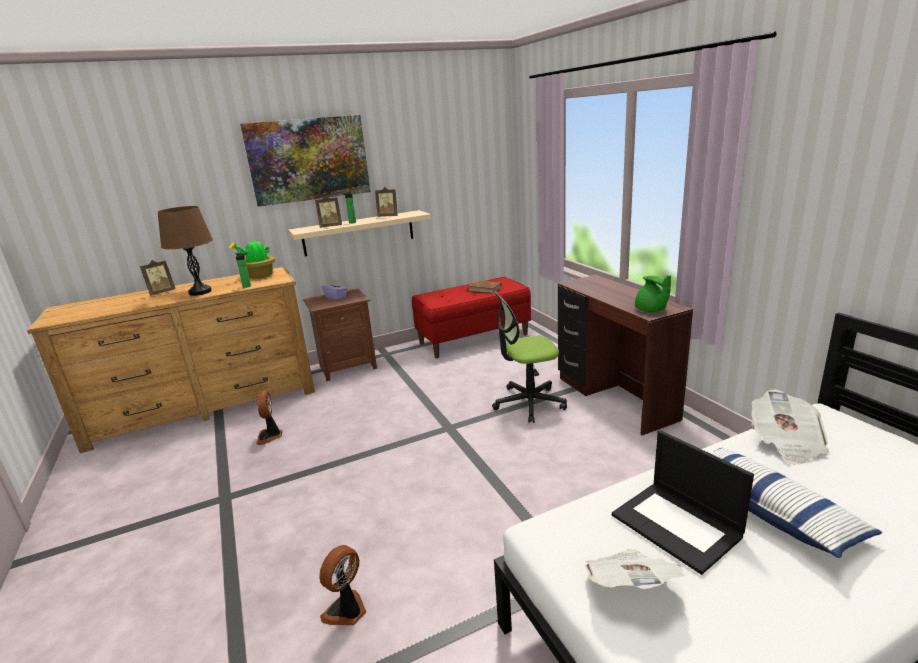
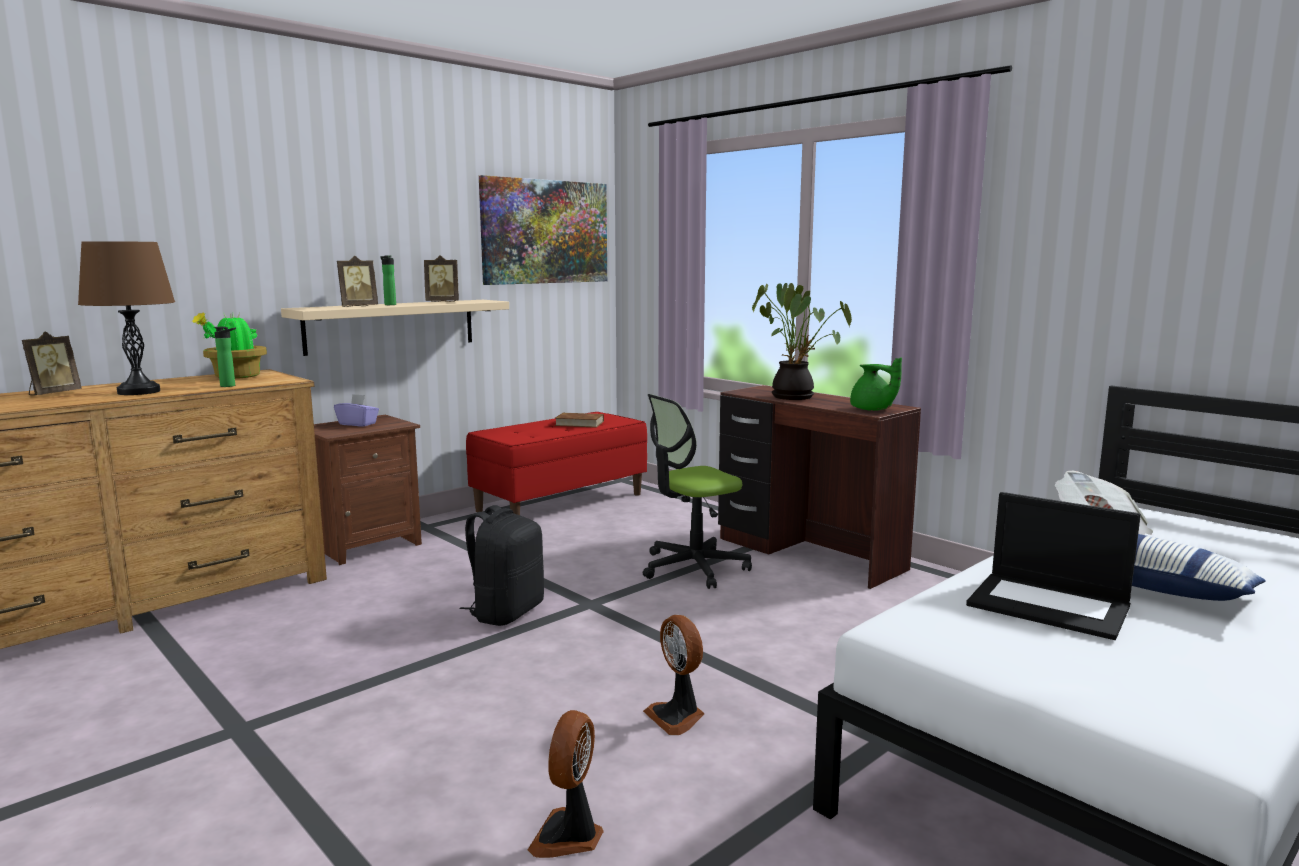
camera: 20 degrees left, 10 degrees down
(270, 436) = (277, 641): fan -> fan (677, 716)
(308, 159) = (324, 201): picture -> picture (545, 232)
(397, 429) = (506, 612): none -> black backpack
(606, 290) = (795, 396): none -> potted plant
(630, 587) = (1046, 661): newspaper -> none

